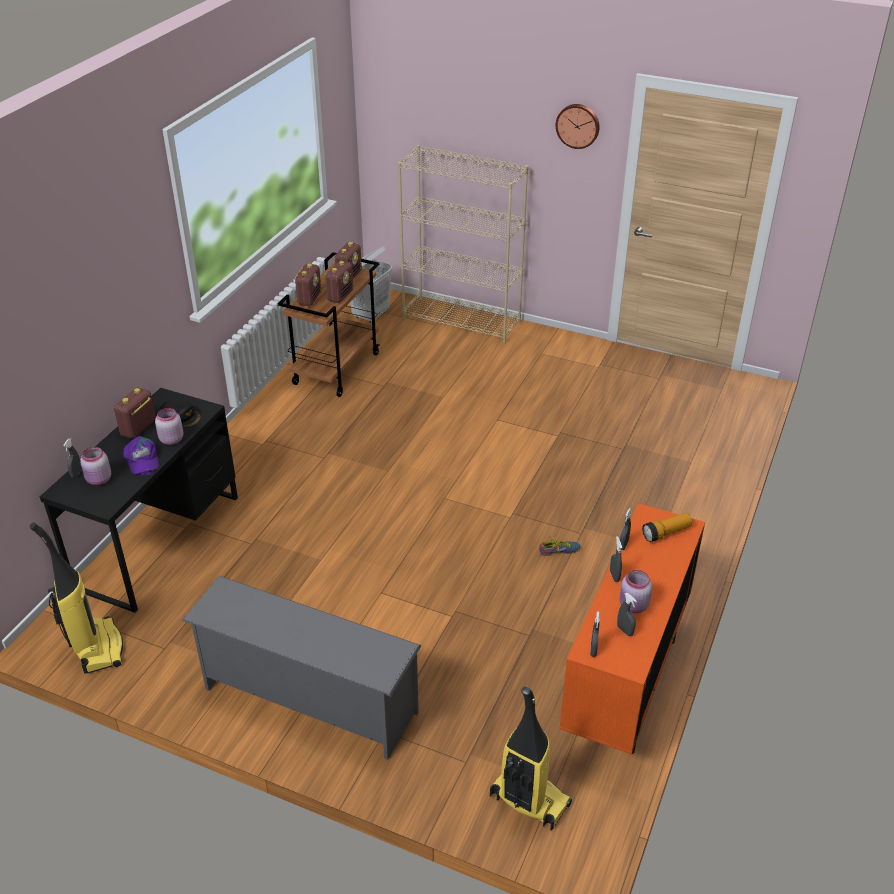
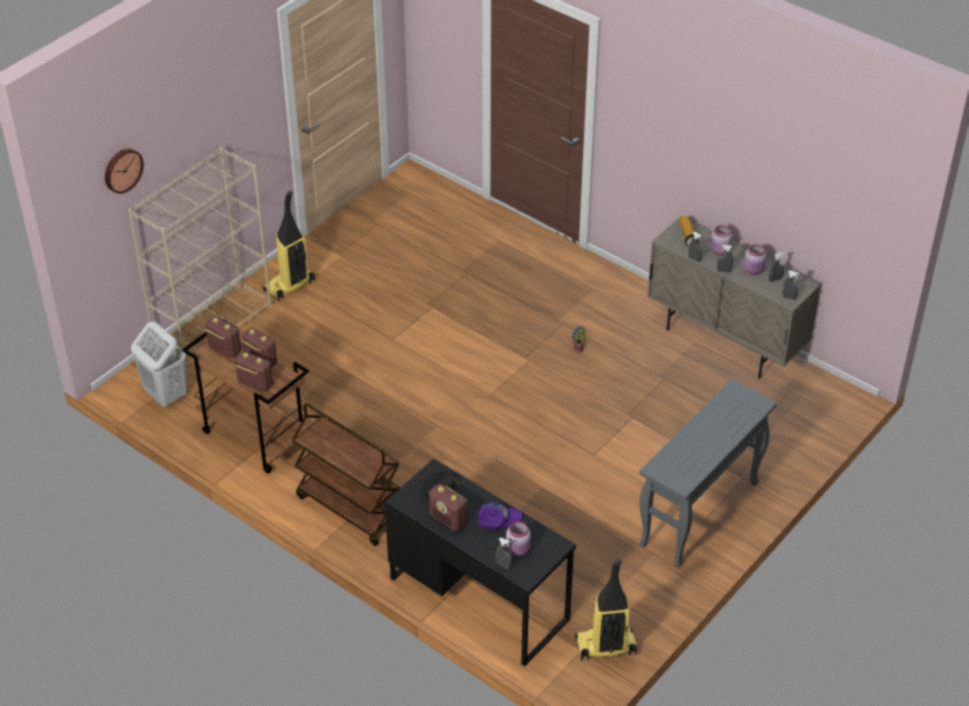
camera: 75 degrees left, 5 degrees up
(171, 439) = (474, 497): pink jar -> pink jar (719, 251)
(261, 437) = (349, 508): none -> brown cart
(307, 701) = (699, 515): grey shoe rack -> grey console table
(528, 800) = (811, 413): vacuum cleaner -> vacuum cleaner (289, 286)
(578, 125) = (246, 83): wall clock -> wall clock (122, 170)
(624, 686) = (725, 342): orange cabinet -> beige cabinet

